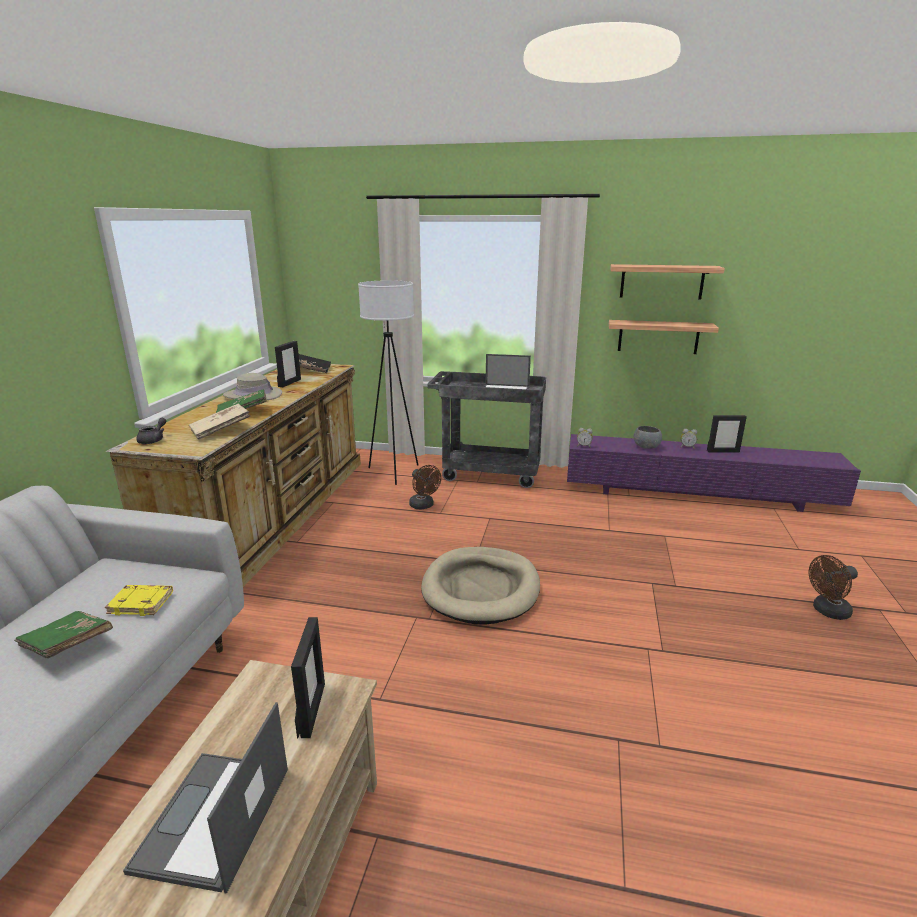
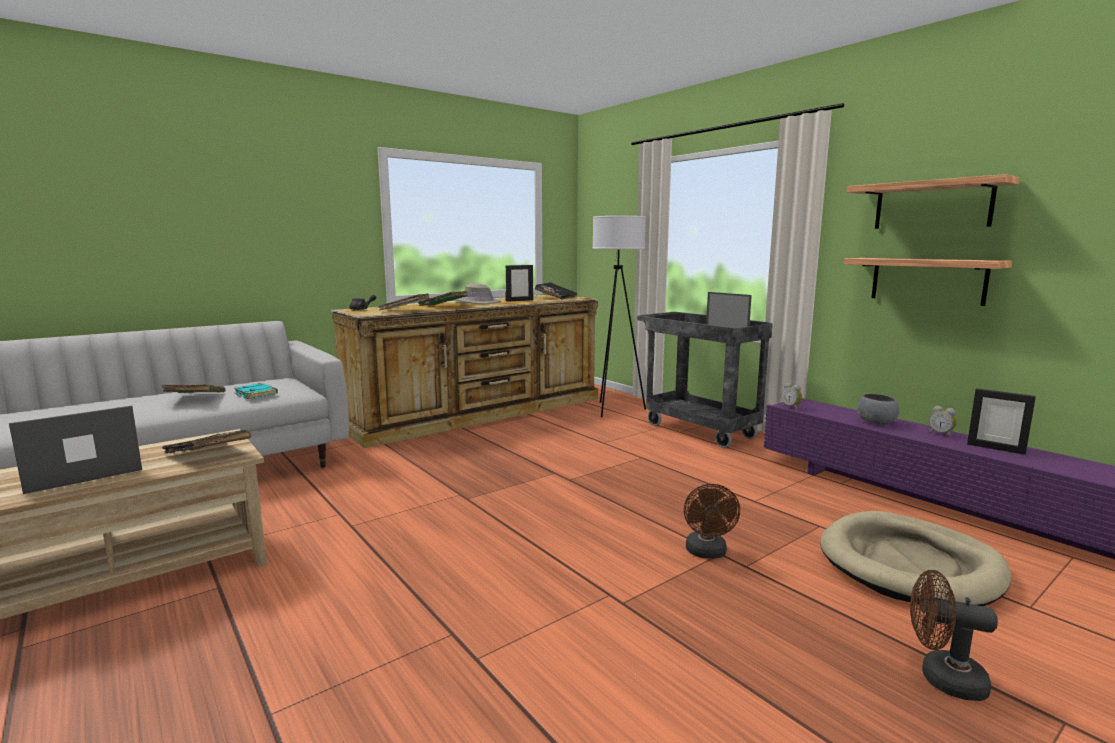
camera: 40 degrees right, 10 degrees down
(142, 603) = (257, 394): yellow book -> turquoise book
(311, 709) = (208, 455): picture frame -> black book
(424, 506) = (598, 435): brown fan -> brown fan (707, 553)
(481, 588) = (541, 497): beige dog bed -> beige dog bed (910, 565)

